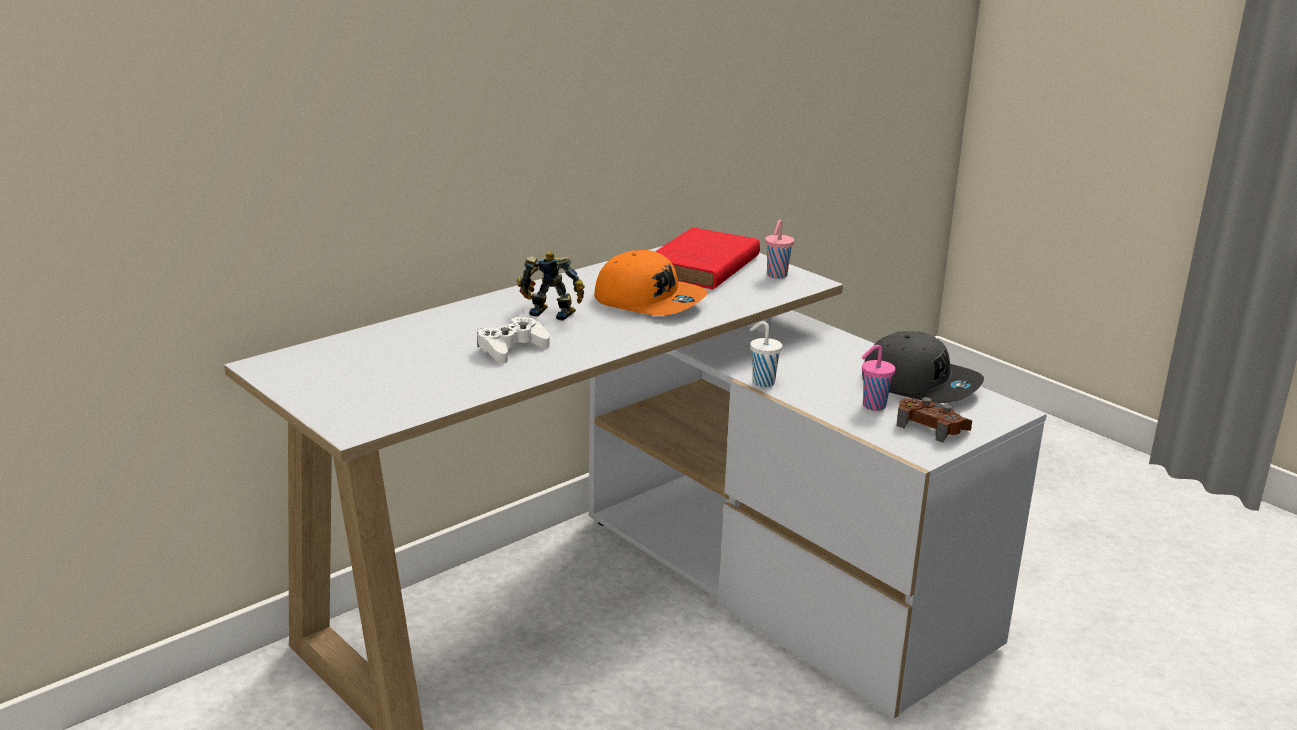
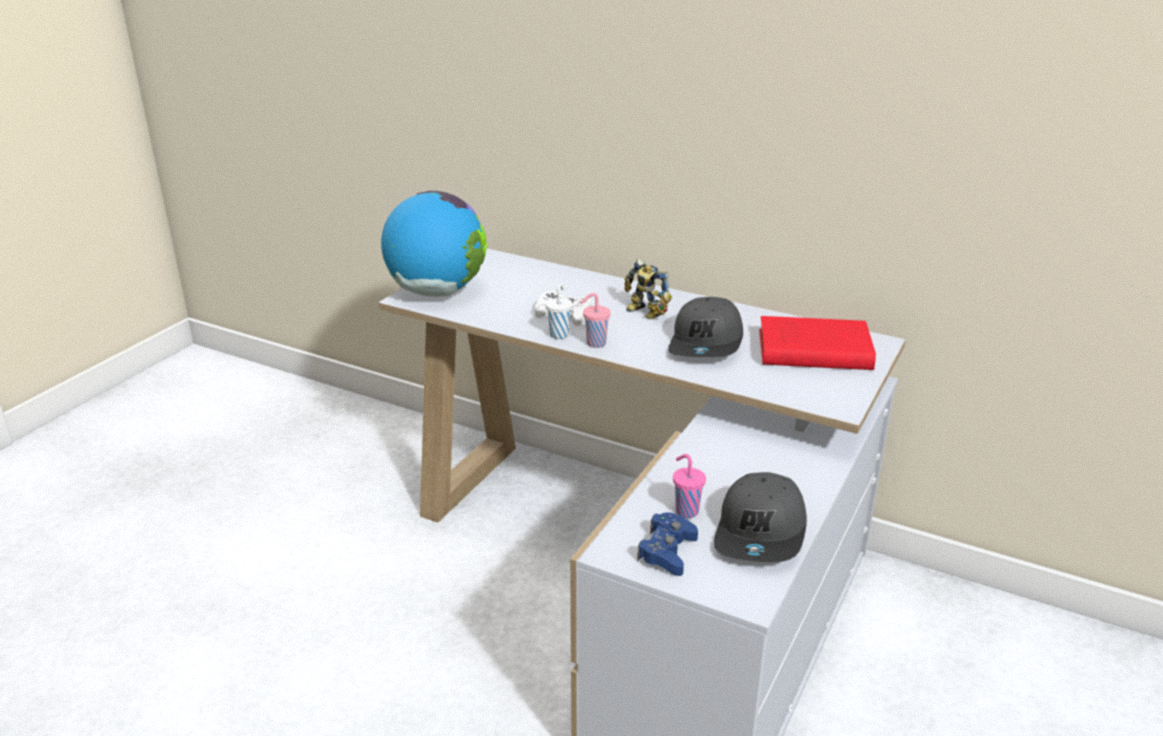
camera: 70 degrees right, 5 degrees up
(359, 407) = (437, 292): none -> globe
(552, 312) = (644, 313): toy robot -> toy robot turned 135 degrees clockwise
(650, 301) = (707, 344): orange cap -> grey cap
(762, 382) = (684, 445): white cup -> white cup (559, 334)
(776, 275) = (835, 388): pink cup -> pink cup (595, 343)
(931, 427) = (667, 551): brown game controller -> blue game controller

